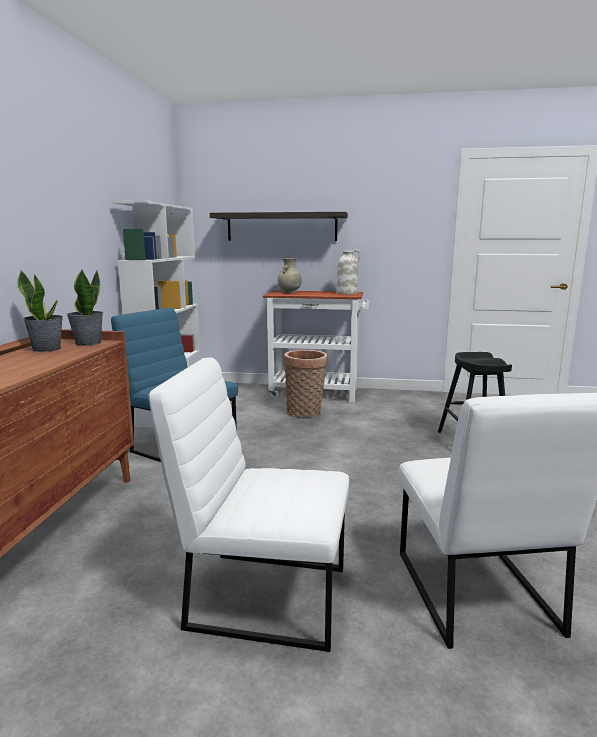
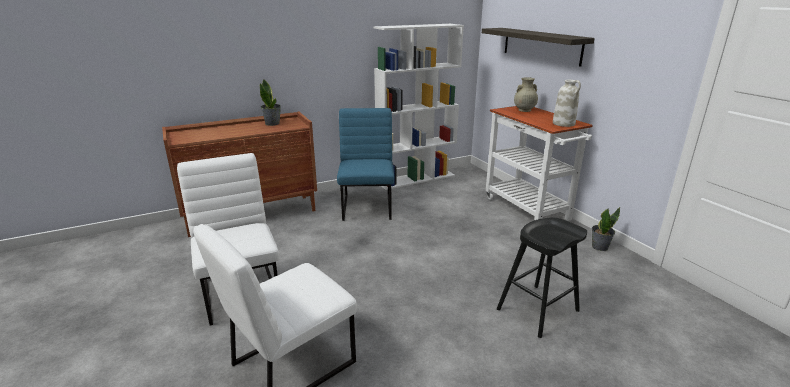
camera: 55 degrees right, 10 degrees up
(88, 343) = (294, 124): potted plant -> potted plant (599, 246)
(305, 412) = (481, 219): basket -> none

